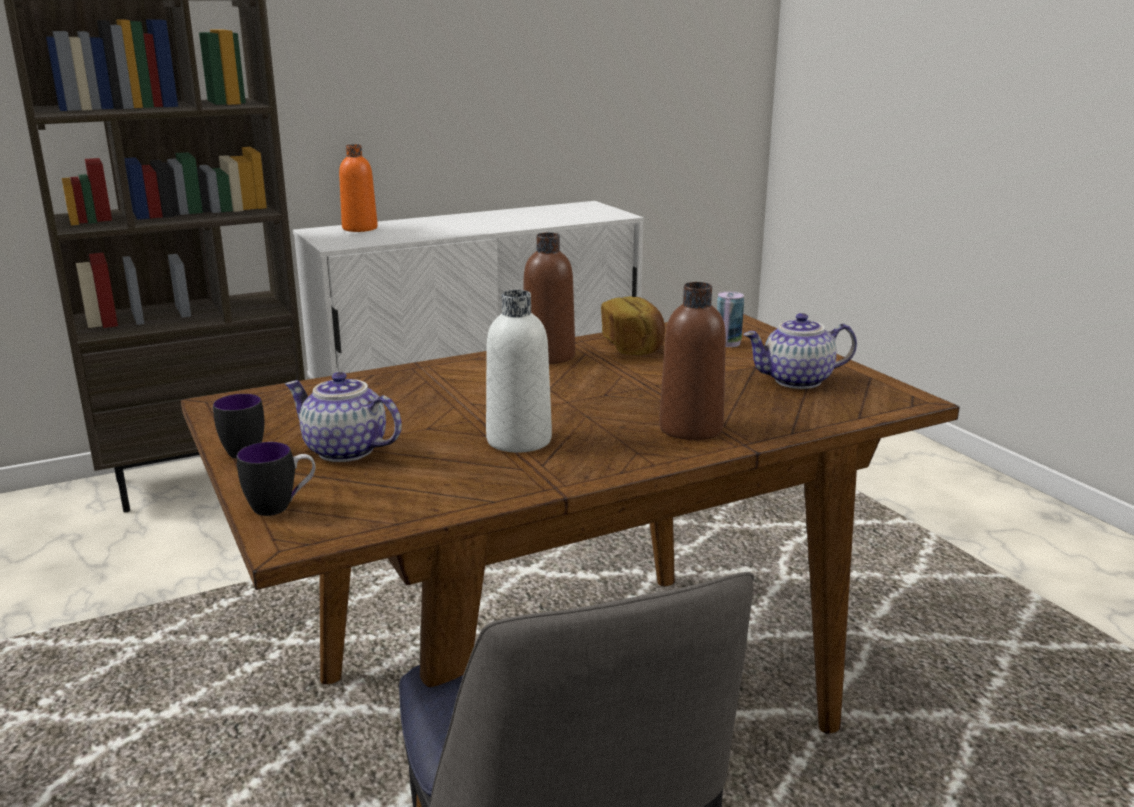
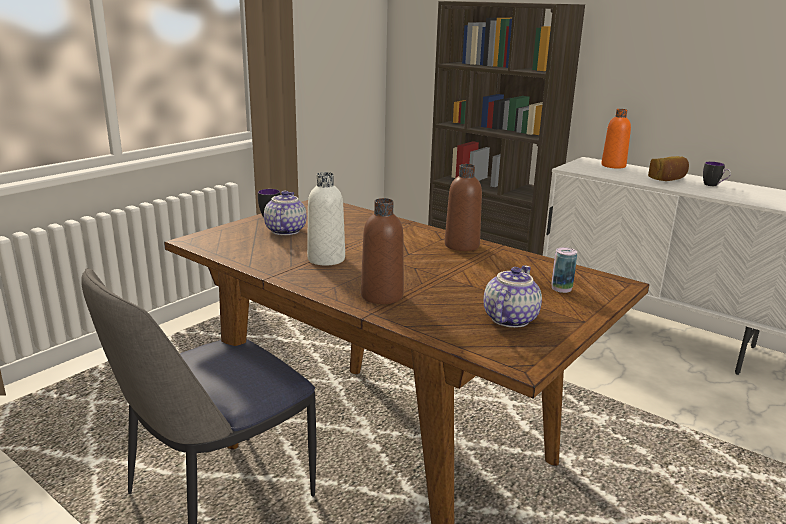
camera: 65 degrees right, 0 degrees up
(281, 506) = (221, 233): mug -> mug (714, 185)
(633, 346) = (511, 263): bread -> bread (668, 179)
(797, 381) = (509, 318): teapot -> teapot turned 60 degrees clockwise

